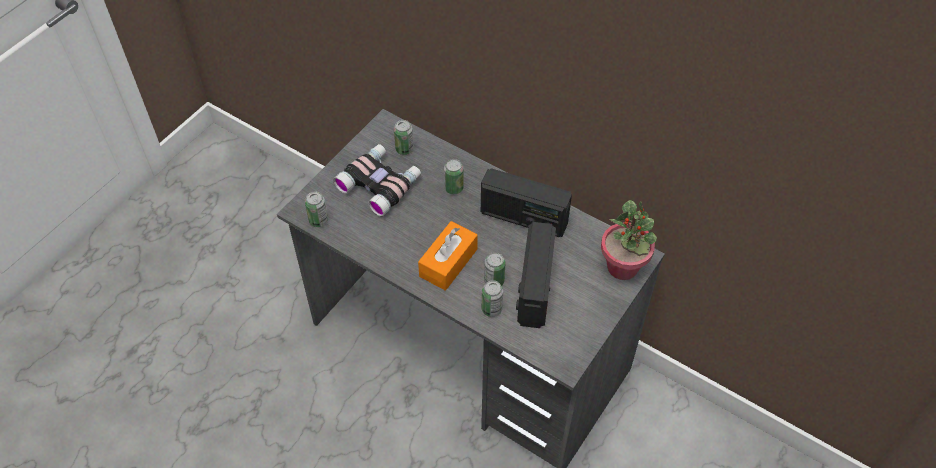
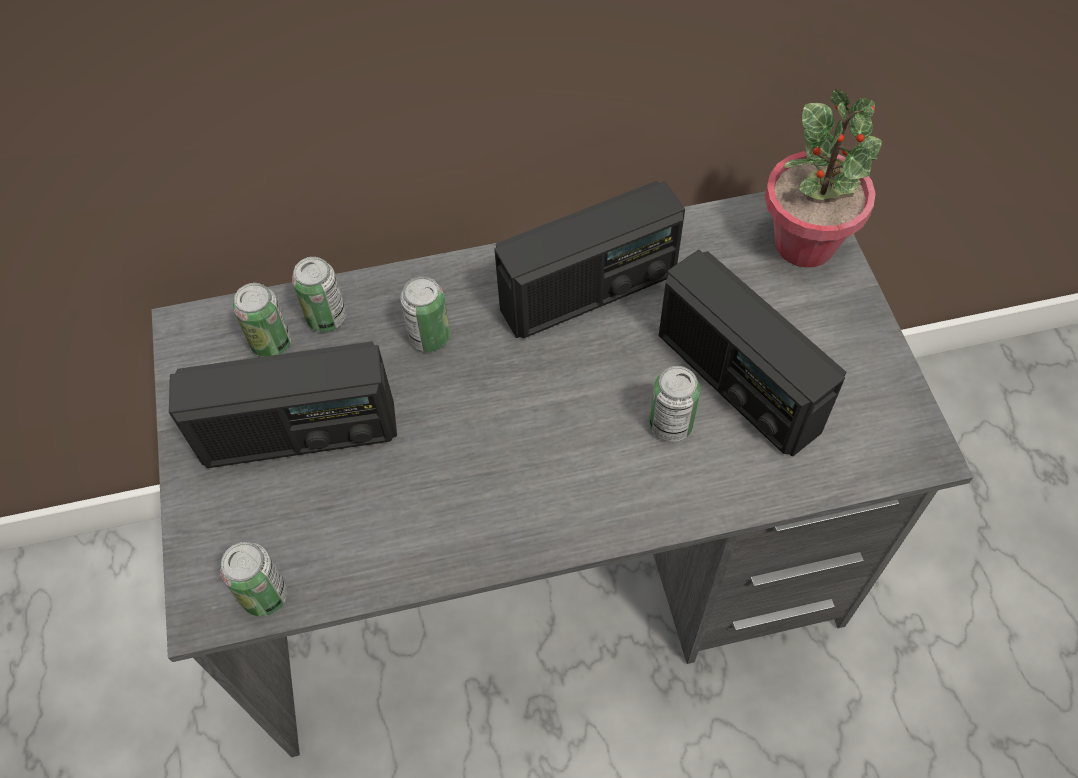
camera: 45 degrees left, 5 degrees up
(380, 184) = (299, 434): binoculars -> radio
(448, 263) = (569, 461): orange tissue box -> none
(491, 309) = (722, 471): can -> can (327, 318)

